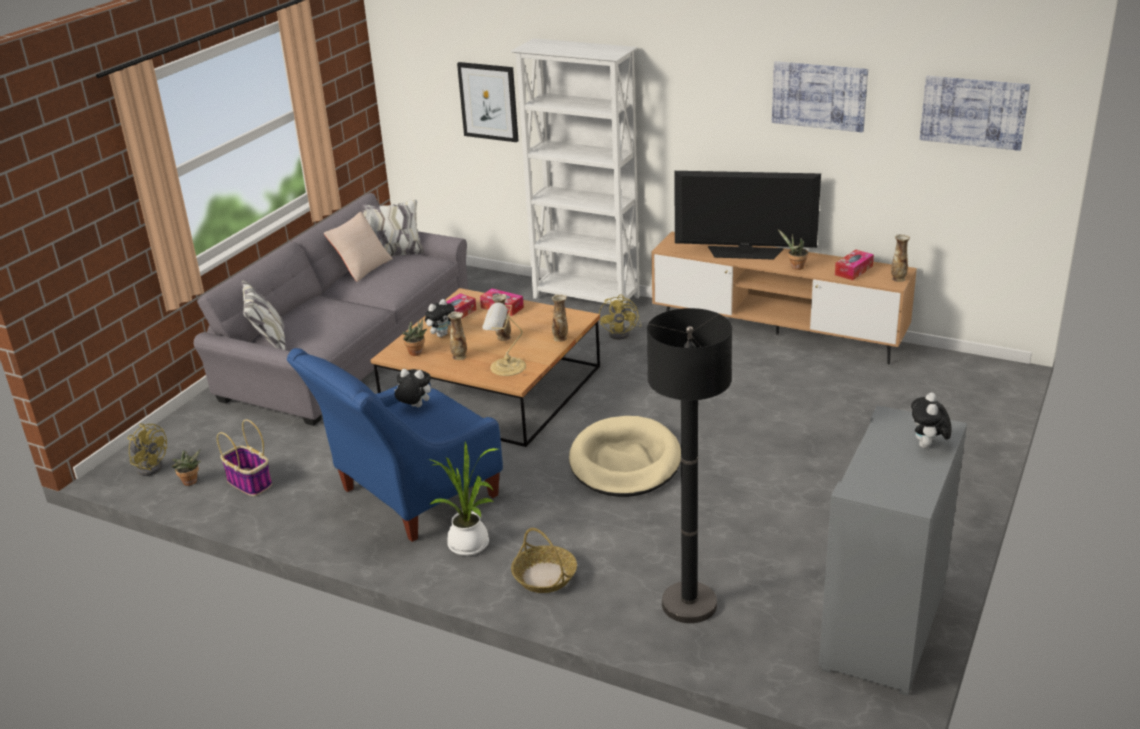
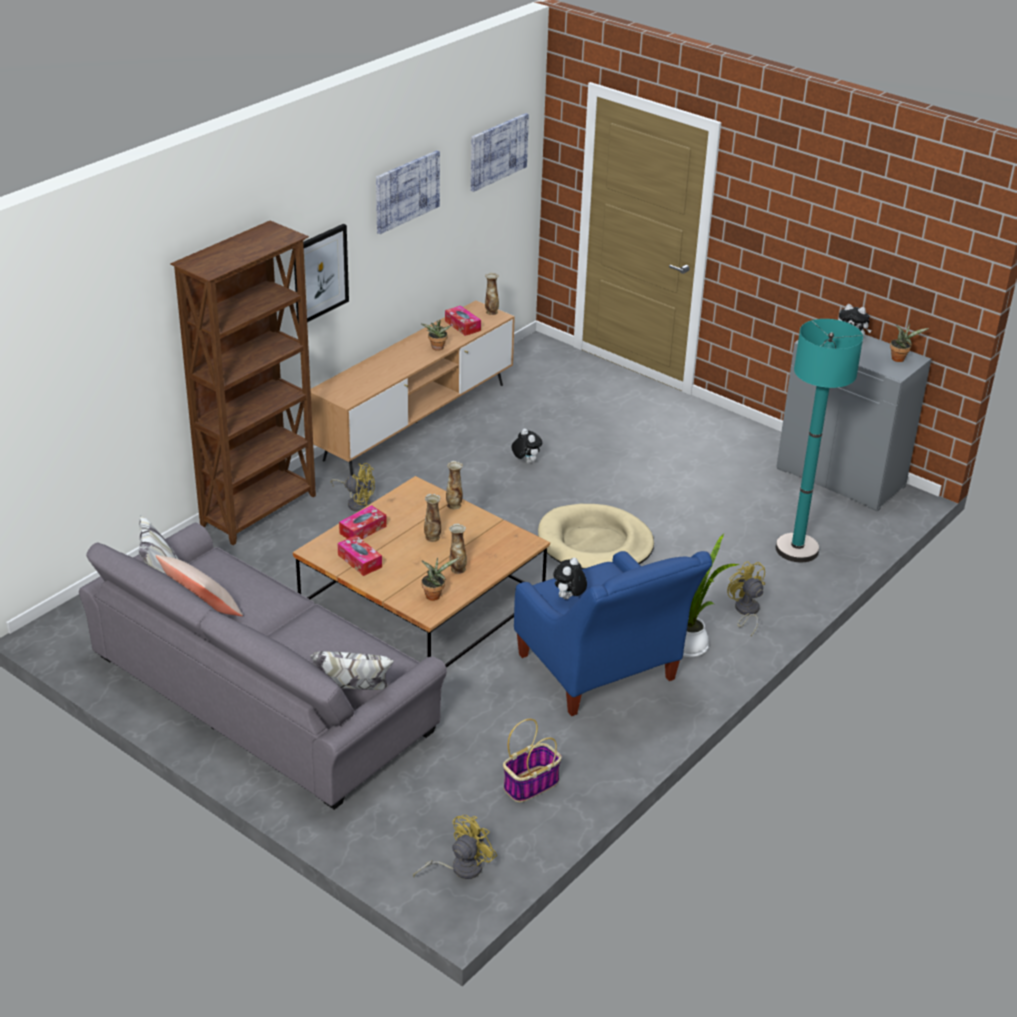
camera: 80 degrees left, 5 degrees up
(190, 483) = (511, 832): potted plant -> potted plant (899, 358)
(441, 334) = (401, 575): plush toy -> plush toy (525, 461)
(488, 101) = (121, 364): picture -> picture (320, 274)
(506, 367) = (495, 544): table lamp -> none
(544, 576) = (745, 612): basket -> yellow fan
(586, 298) = (260, 511): white bookcase -> brown bookcase
(689, 604) = (797, 549): black floor lamp -> turquoise floor lamp
(745, 253) = (389, 364): television -> none

